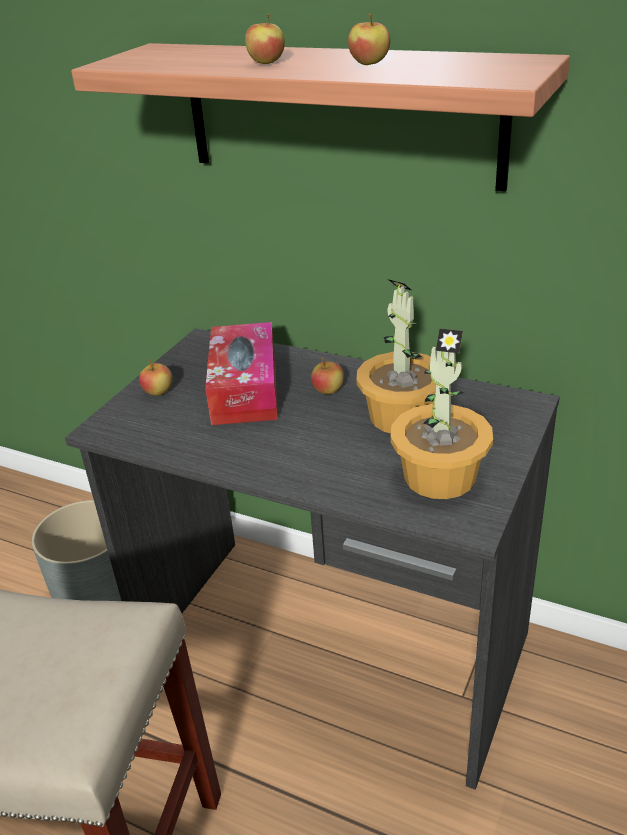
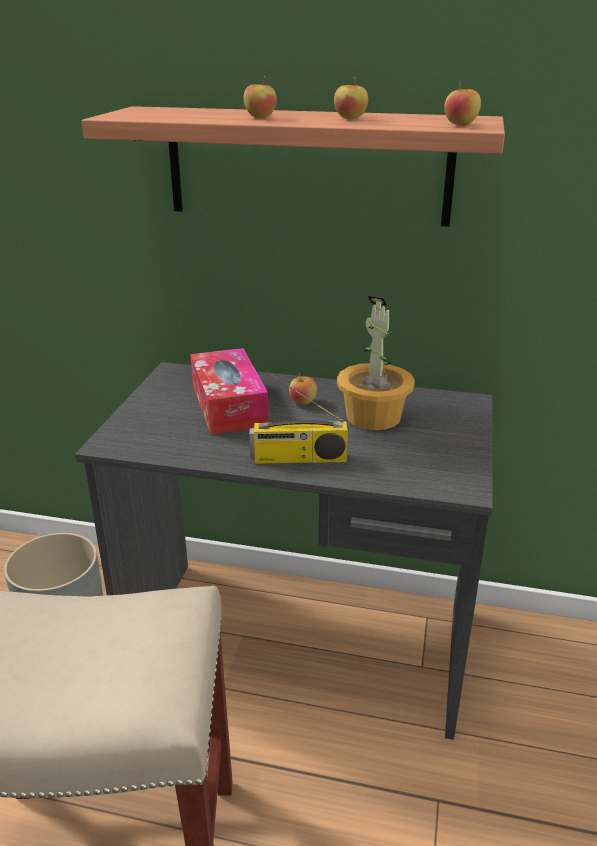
camera: 15 degrees left, 5 degrees down
(158, 392) = (149, 412): apple -> apple (460, 124)
(294, 465) = (298, 459): none -> radio
(440, 475) = (424, 457): potted plant -> none

